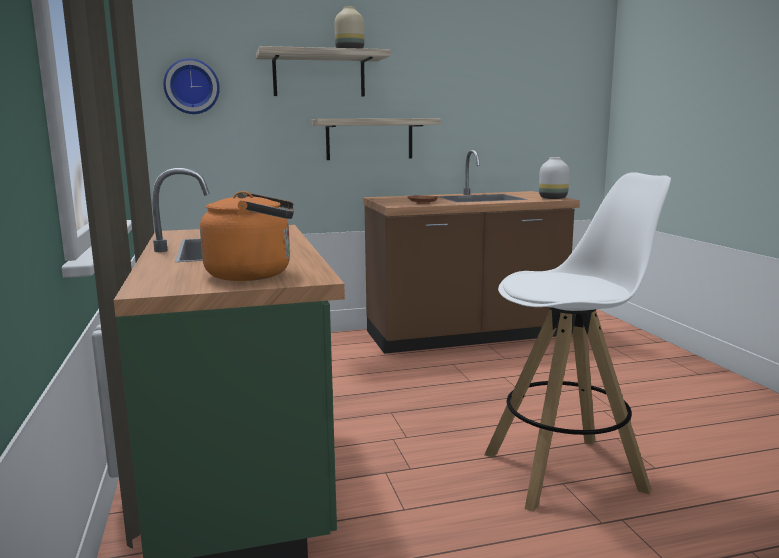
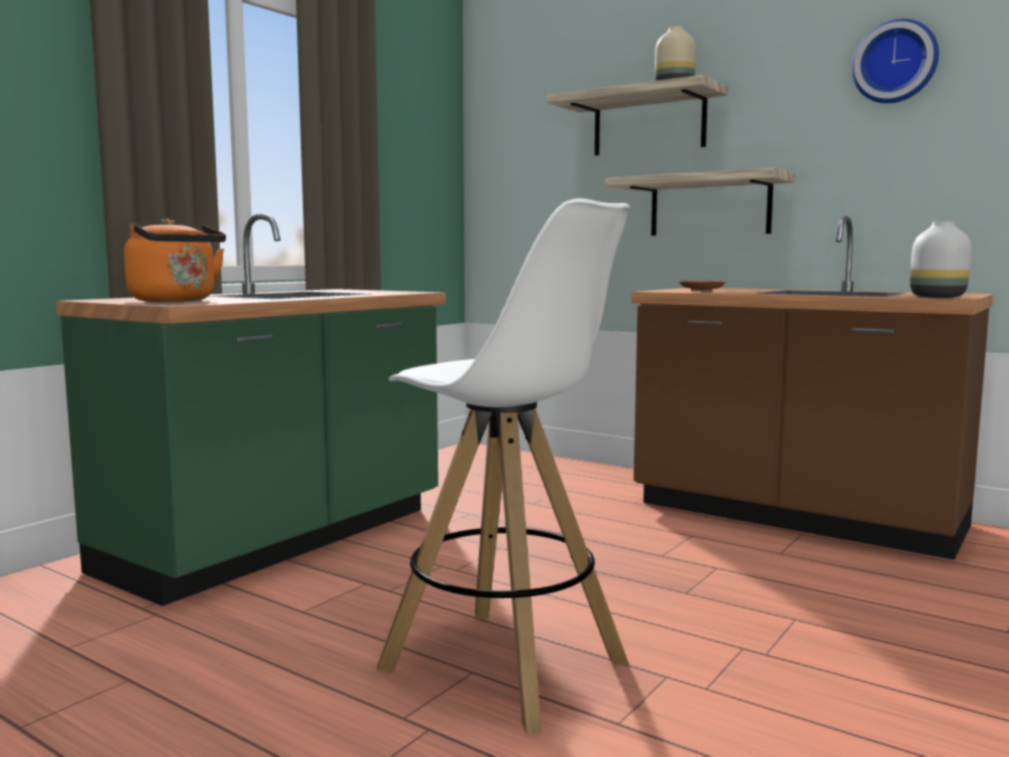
camera: 50 degrees right, 5 degrees down
(192, 86) = (515, 151): wall clock -> wall clock (895, 63)

